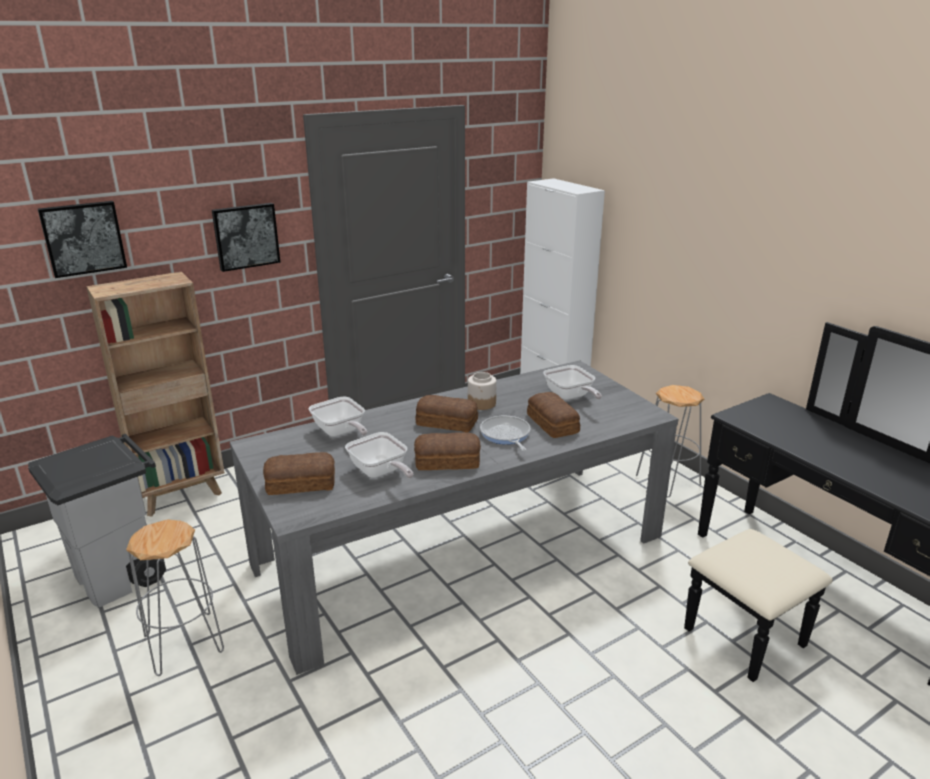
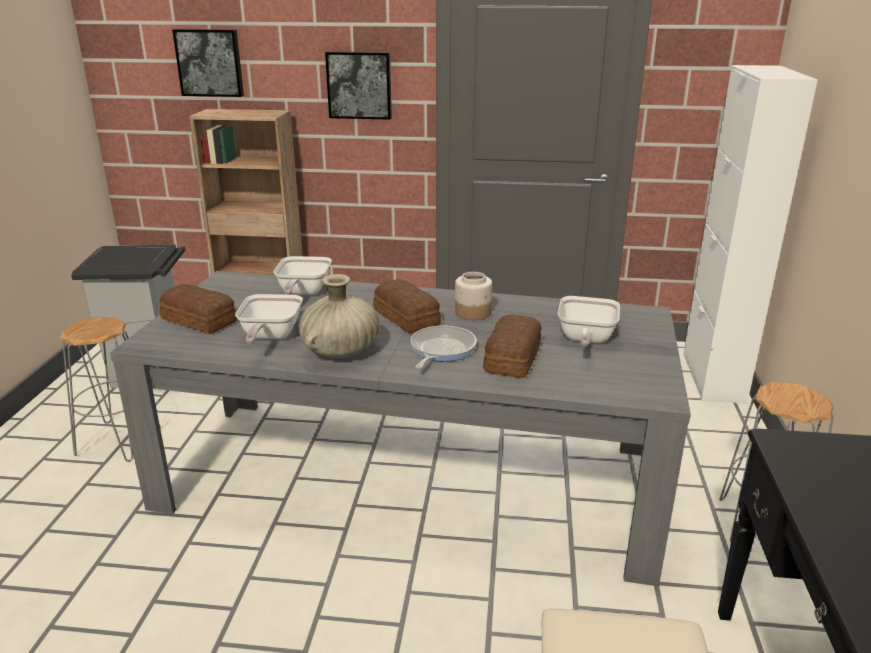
camera: 40 degrees right, 0 degrees up
(448, 462) = (341, 351): bread -> beige vase

